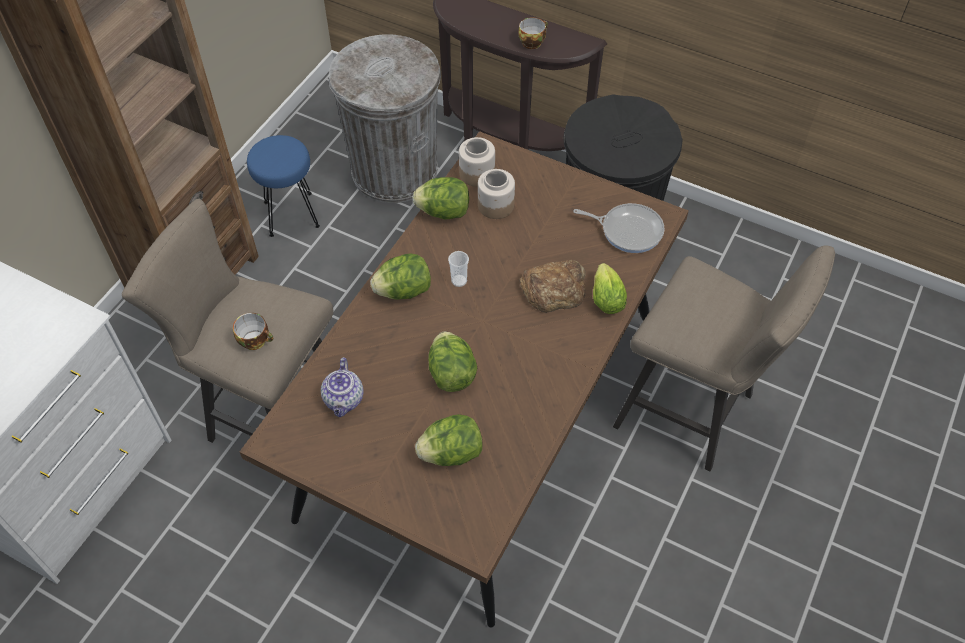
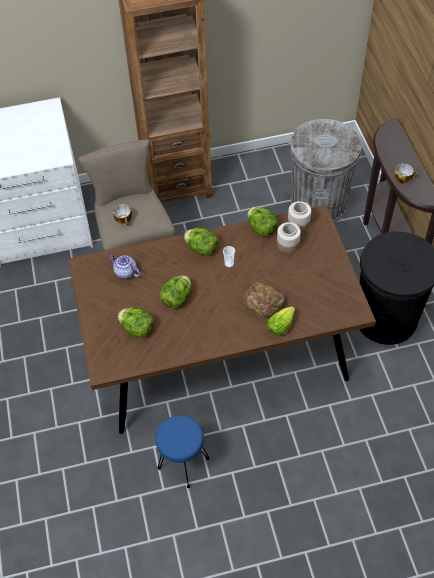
camera: 50 degrees right, 0 degrees up
(291, 215) = (247, 189): blue stool -> blue stool (183, 464)
(344, 400) = (125, 272): teapot -> teapot turned 75 degrees clockwise
(628, 230) = (333, 305): frying pan -> none
(693, 413) = (316, 436): beige stool -> none

